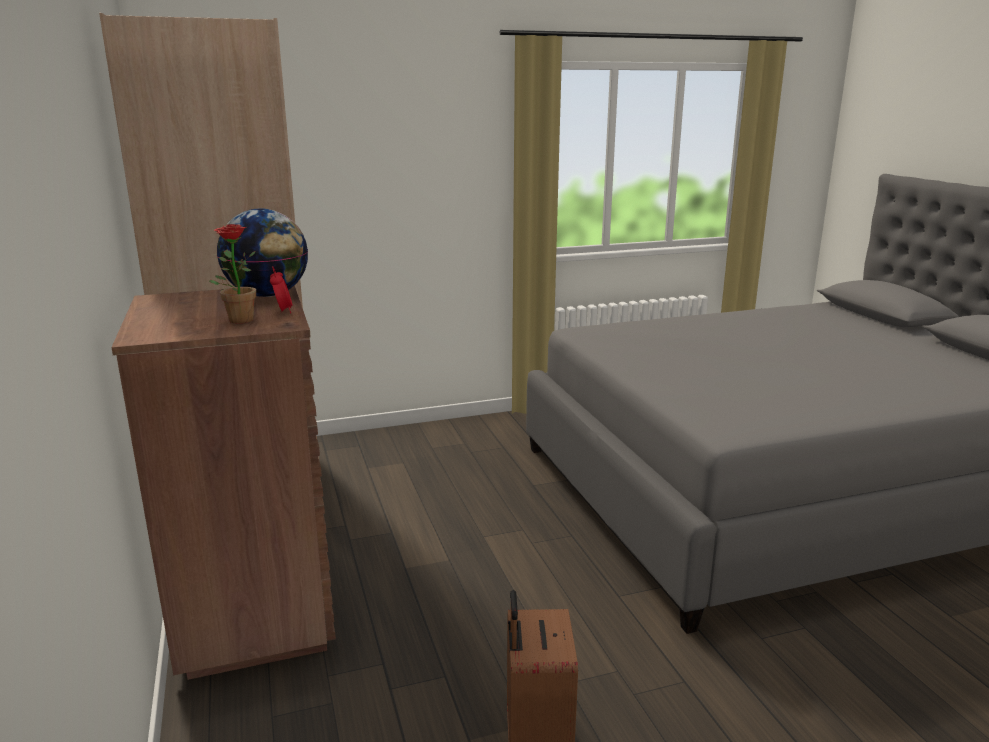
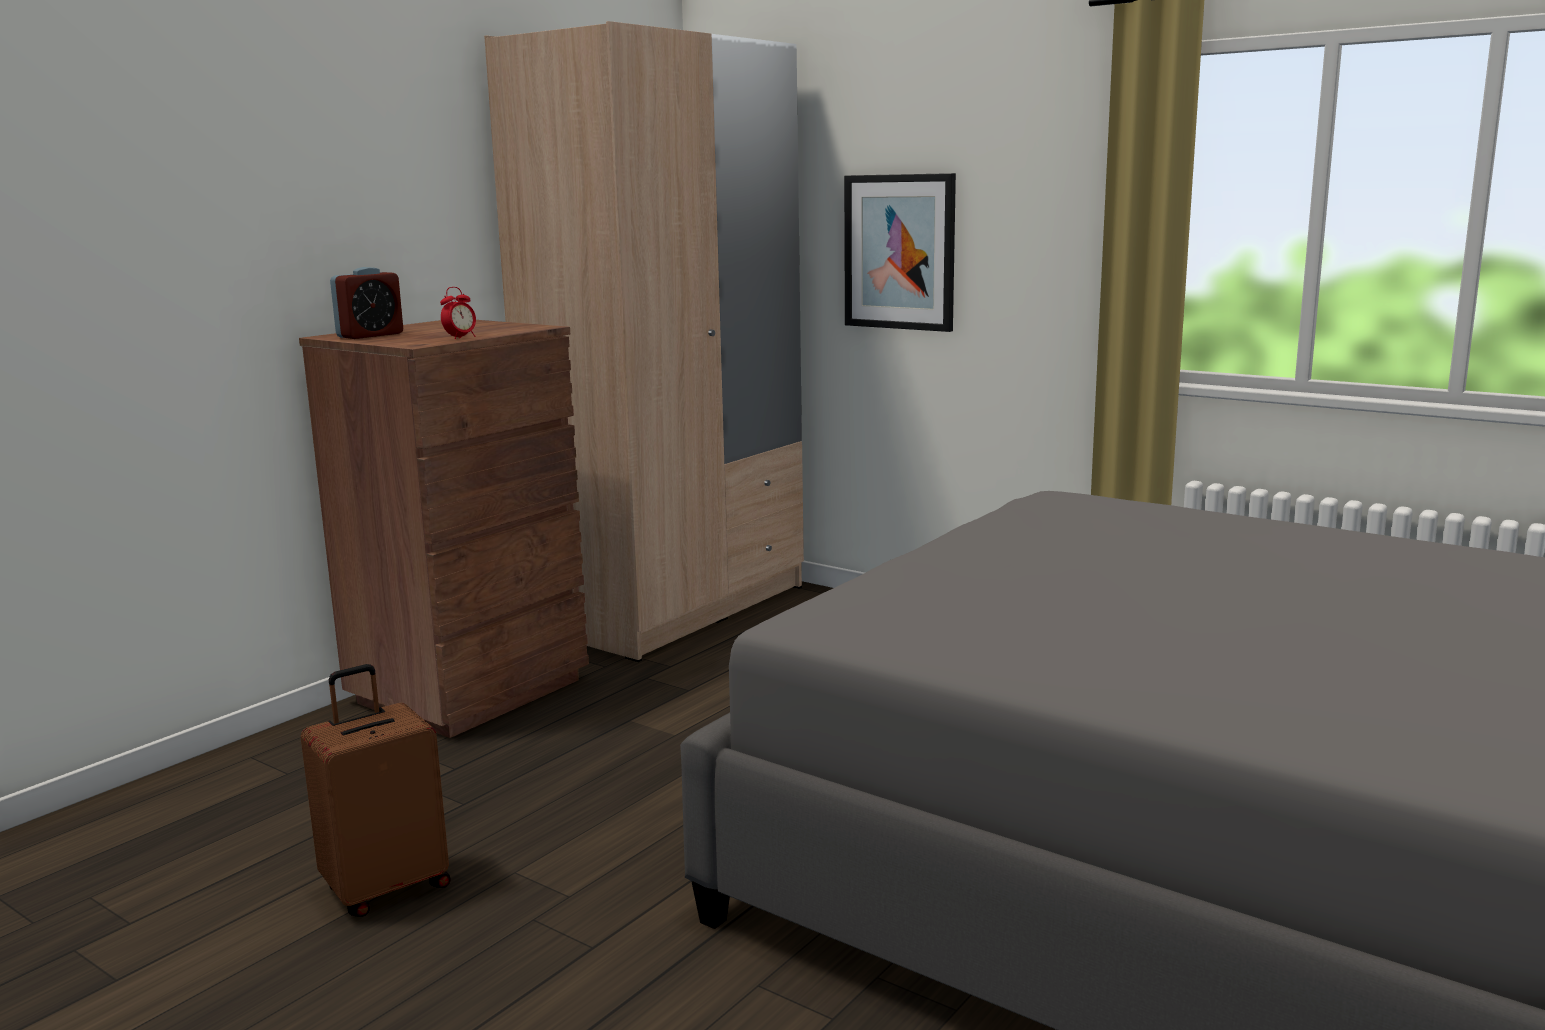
camera: 55 degrees right, 5 degrees down
(179, 327) = (370, 335): none -> alarm clock
(238, 319) = (417, 337): potted plant -> none
(267, 295) = (511, 329): globe -> none
(359, 192) = (899, 252): none -> picture

